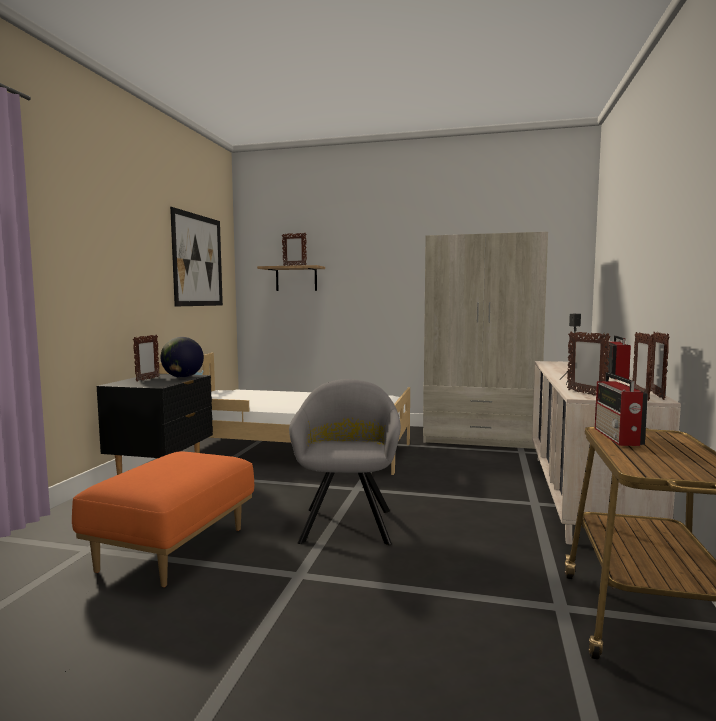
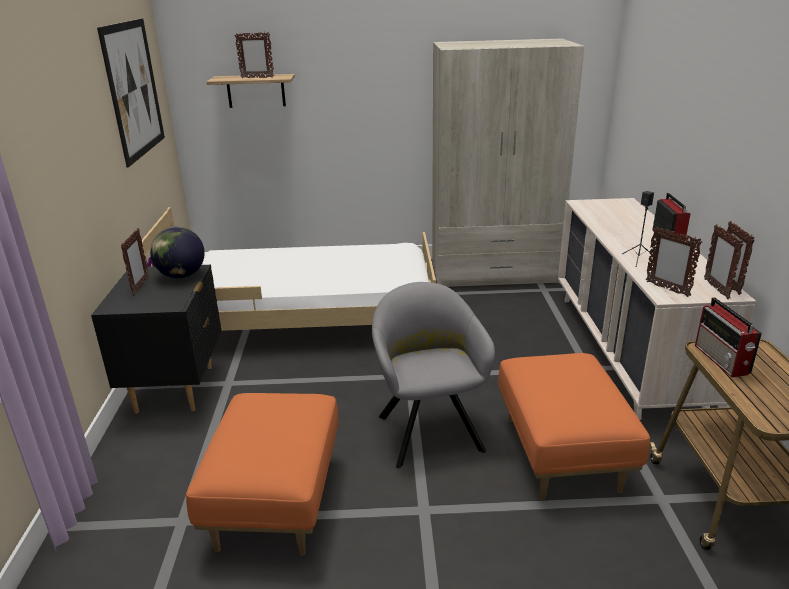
camera: 15 degrees left, 20 degrees up
(469, 557) = (562, 454): none -> orange ottoman

